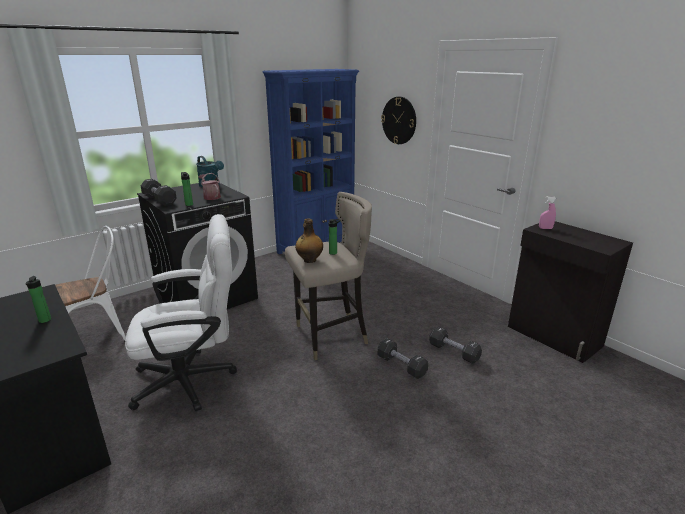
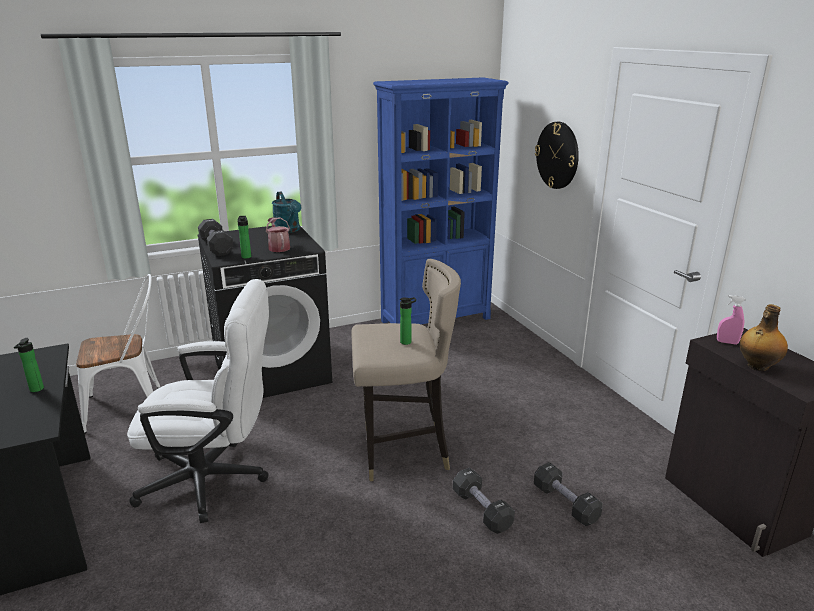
camera: 15 degrees right, 0 degrees up
(309, 260) = (370, 349): bottle -> bottle (757, 366)

